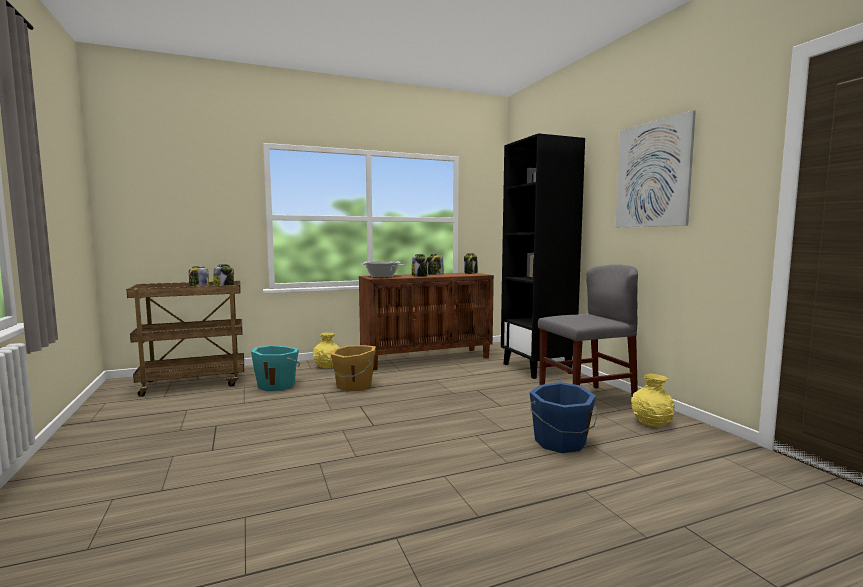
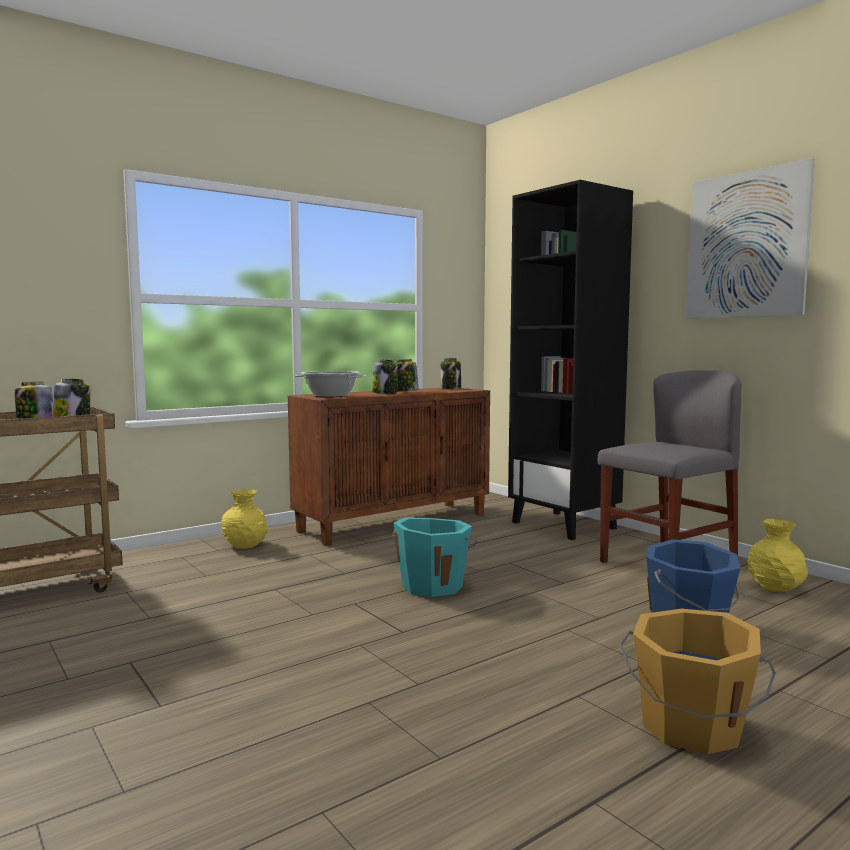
camera: 15 degrees left, 0 degrees up
(277, 385) = (184, 583): turquoise bucket -> turquoise bucket (433, 585)
(353, 385) = (316, 572): orange bucket -> orange bucket (691, 727)

